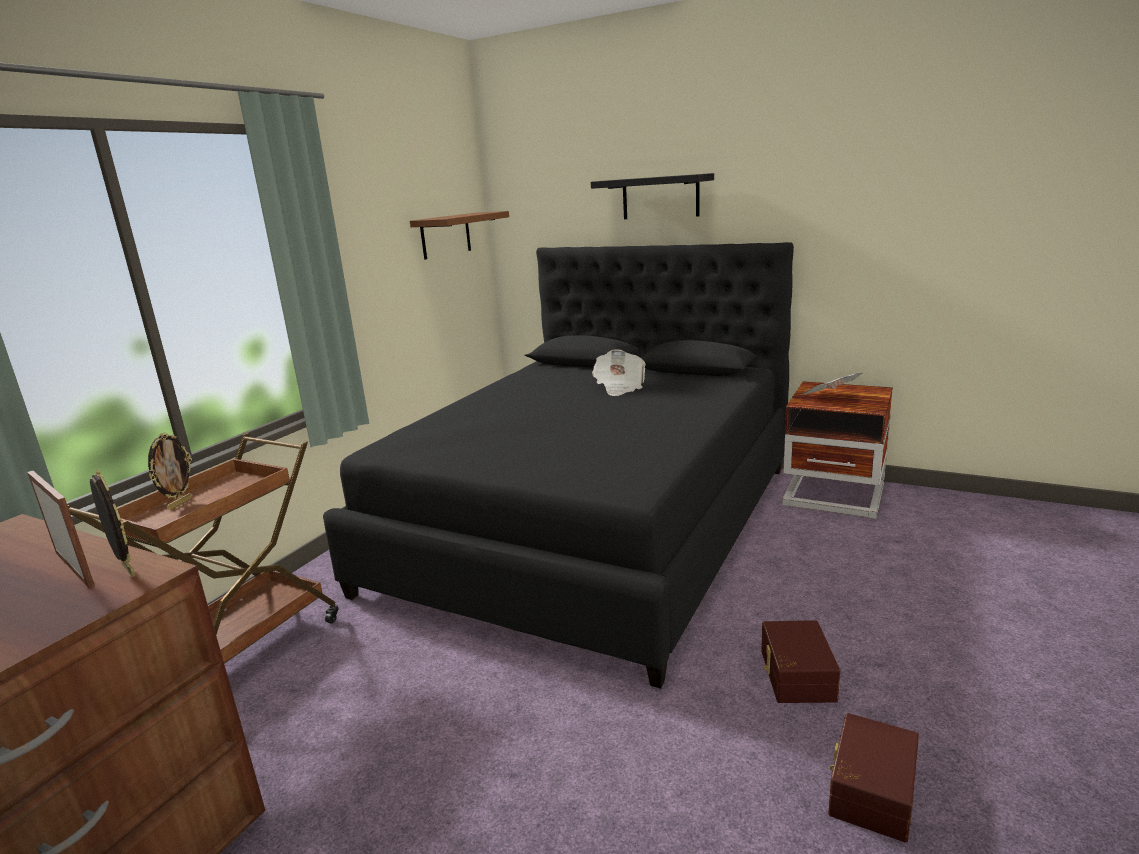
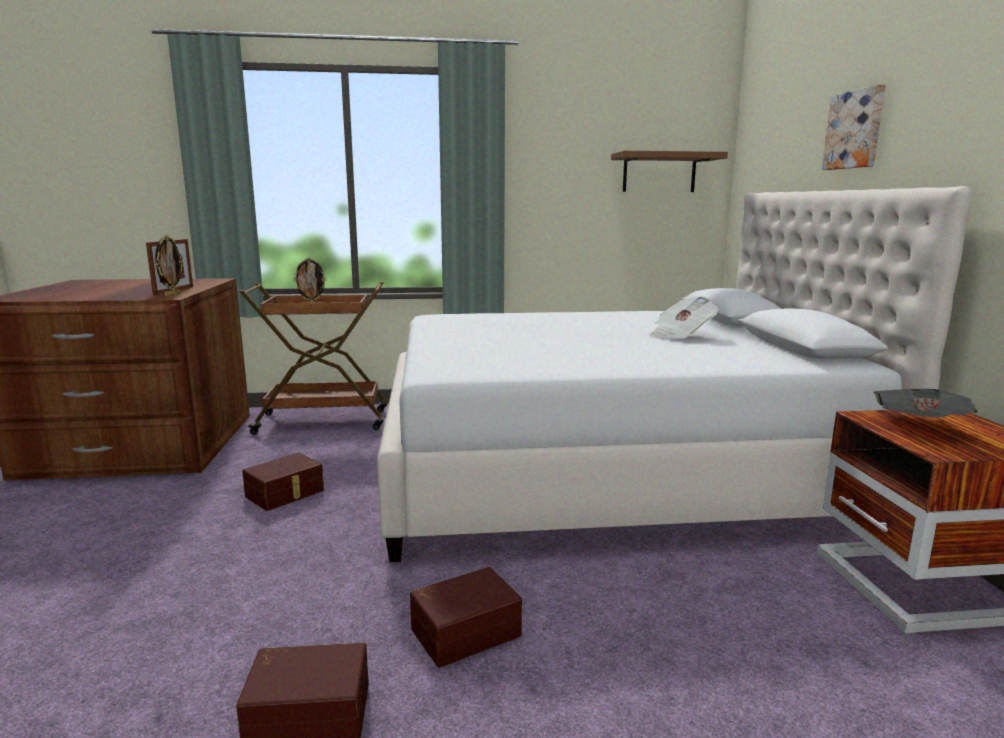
camera: 55 degrees right, 5 degrees down
(435, 733) = (286, 494): none -> brown storage box
(593, 526) = (607, 468): black bed -> white bed
(660, 197) = (855, 130): black shelf -> picture

